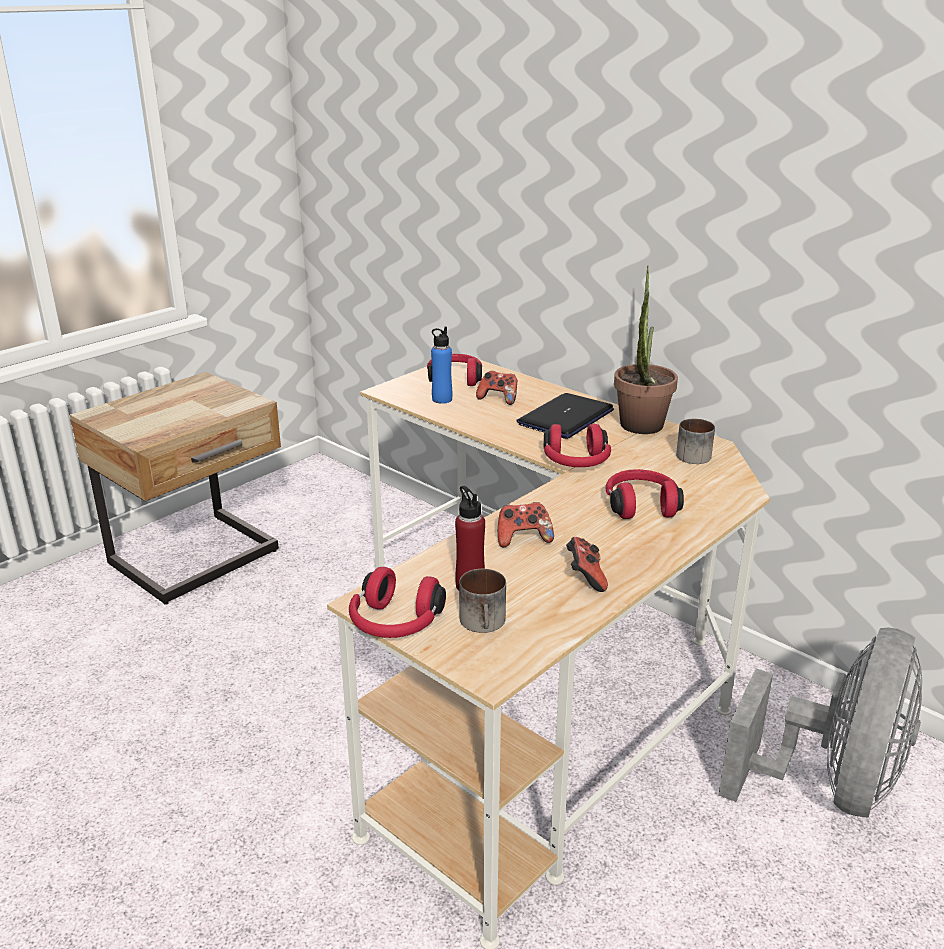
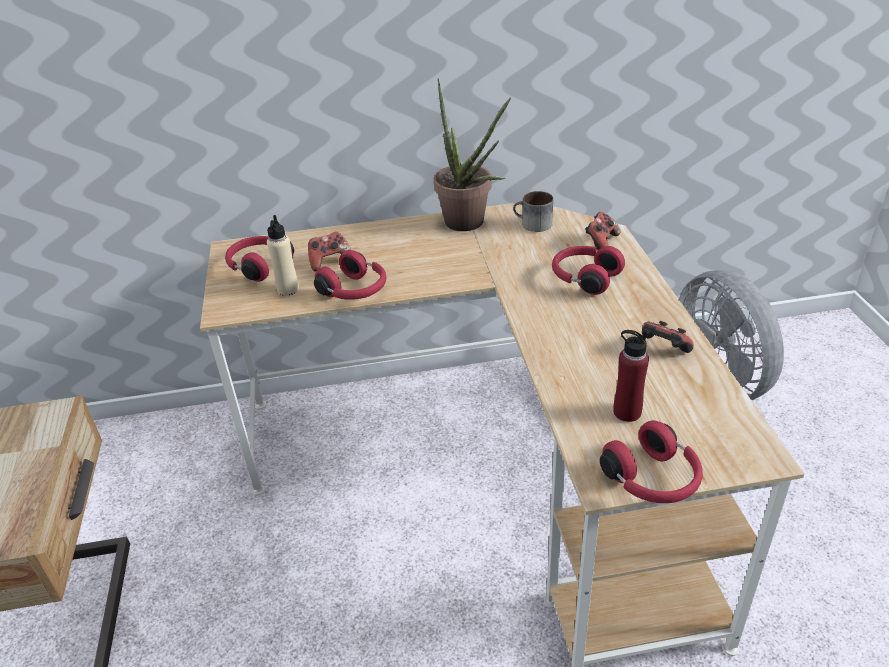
camera: 50 degrees left, 10 degrees up
(442, 399) = (288, 289): blue bottle -> beige bottle
(485, 623) = (689, 428): mug -> none
(523, 538) = (579, 353): game controller -> game controller (601, 242)
(565, 417) = (408, 246): laptop -> none
(576, 463) = (487, 275): red headphones -> red headphones (355, 291)

